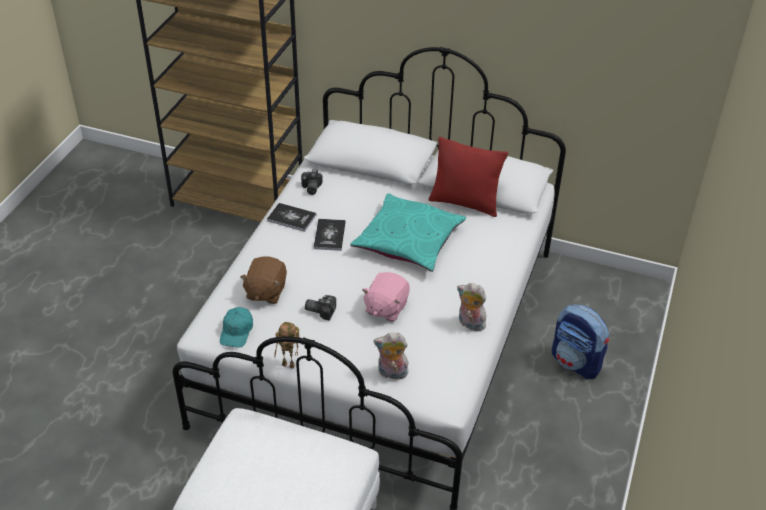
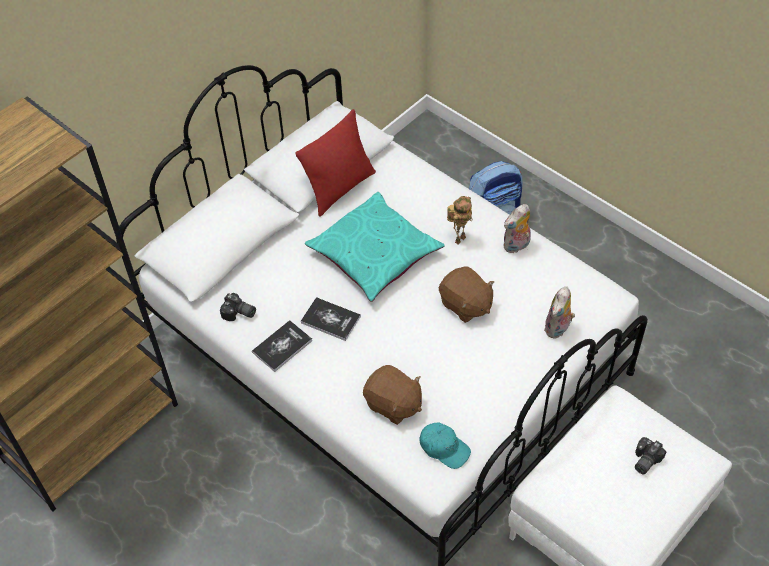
camera: 65 degrees left, 10 degrees up
(289, 364) = (512, 411): toy robot -> toy robot (459, 238)
(321, 310) = (444, 361): camera -> camera (644, 460)
(386, 308) = (465, 305): pink plush toy -> brown plush toy

